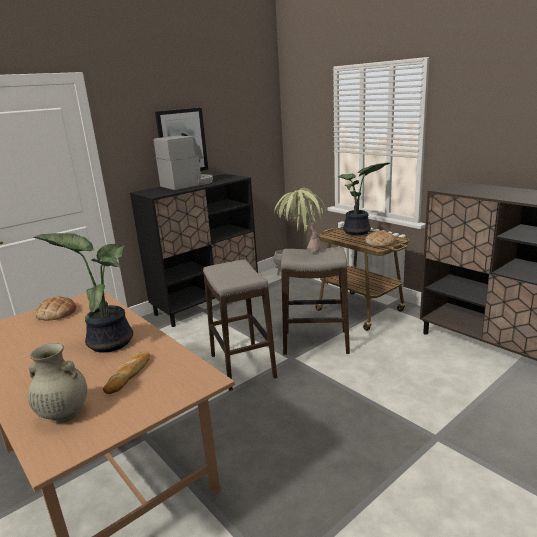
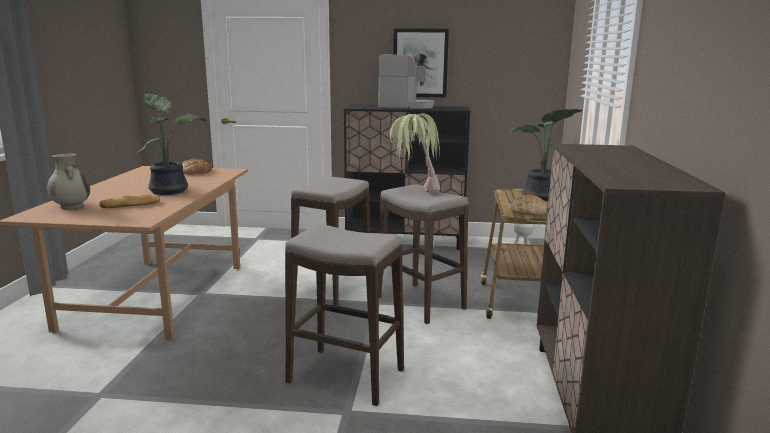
camera: 45 degrees right, 5 degrees down
(387, 417) = (346, 376): none -> stool

